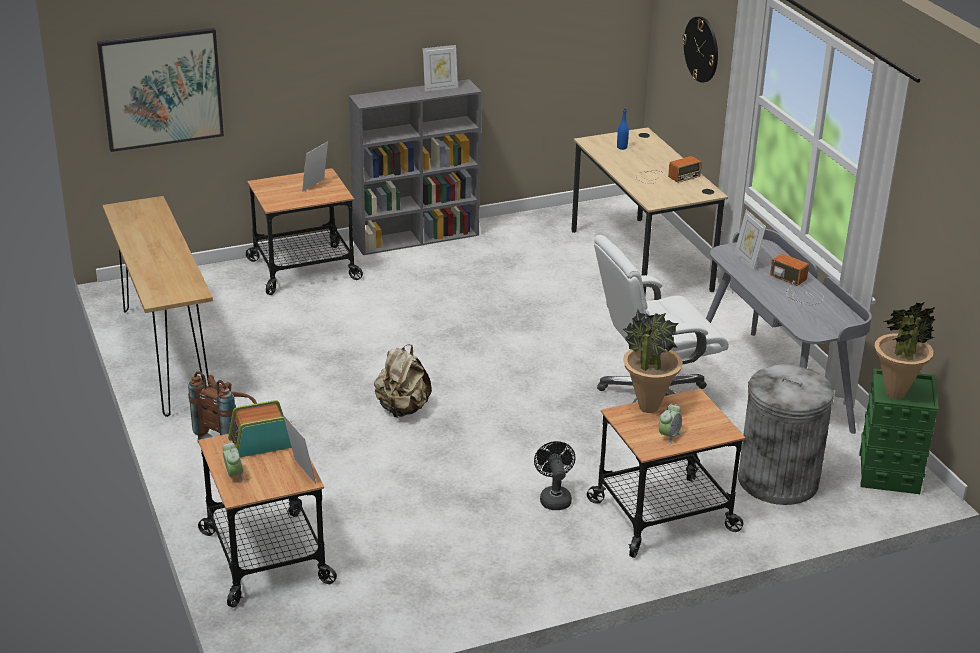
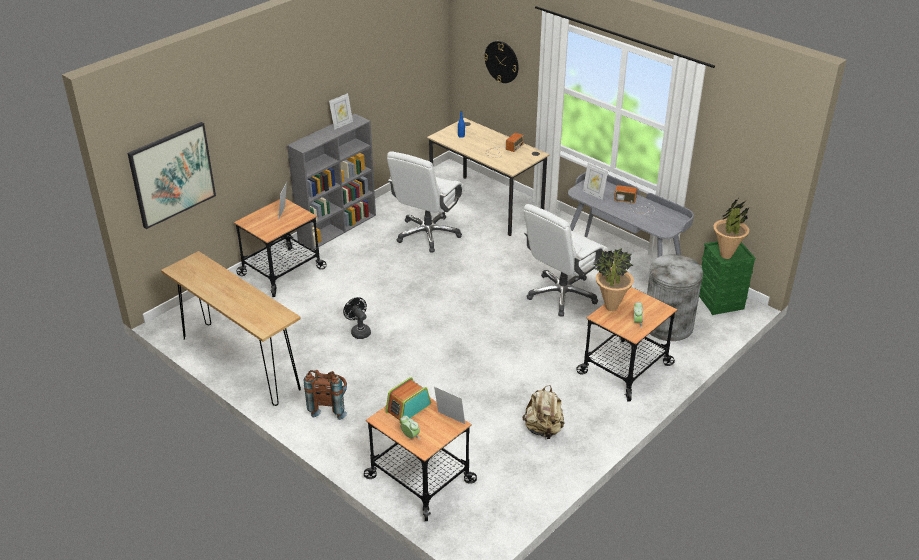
camera: 25 degrees left, 5 degrees up
(402, 409) = (423, 350): beige backpack -> beige backpack (543, 429)
(528, 275) = (428, 234): none -> white office chair
(554, 497) = (557, 378): black fan -> black fan (359, 331)

